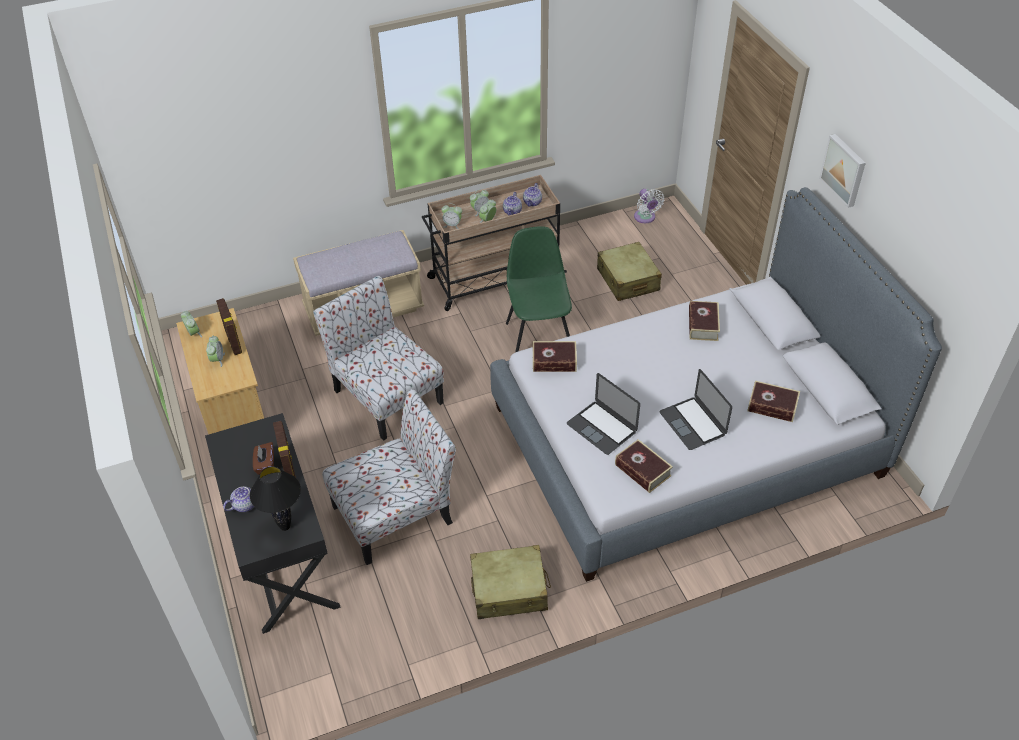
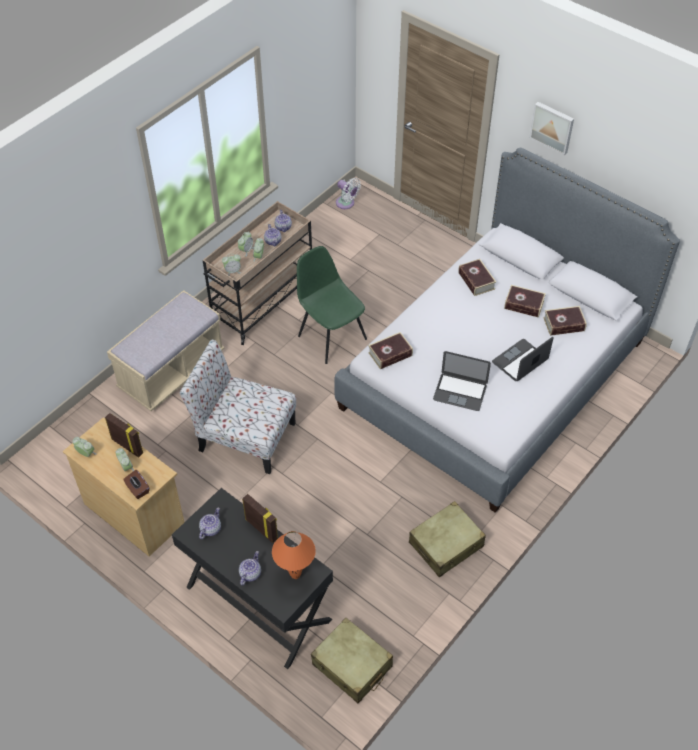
camera: 30 degrees left, 5 degrees up
(242, 446) = (210, 529): none -> teapot
(265, 465) = (241, 535): brown tissue box -> brown tissue box (137, 489)
(285, 527) = (296, 575): black table lamp -> orange table lamp
(395, 513) = (321, 528): chair -> none
(628, 280) = (368, 262): beige suitcase -> beige suitcase (352, 665)
(642, 470) = (510, 411): book -> book (524, 305)
(692, 423) = (520, 361): laptop -> laptop turned 105 degrees clockwise

